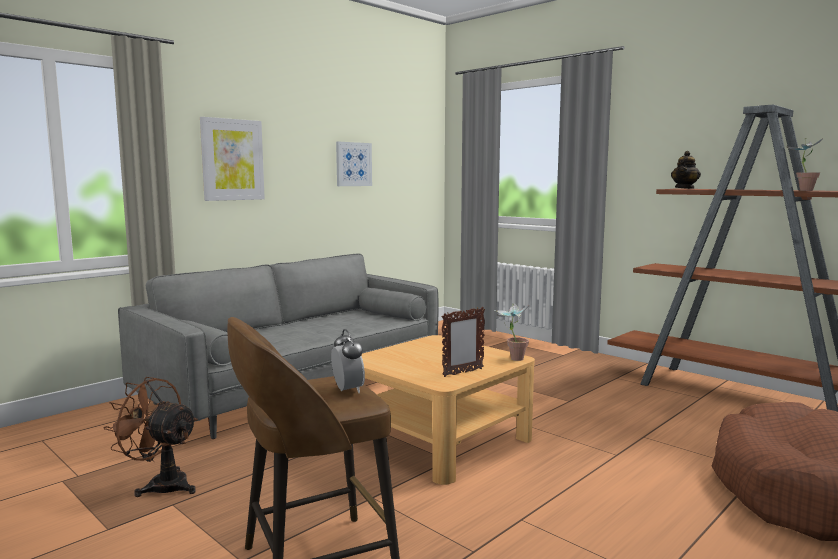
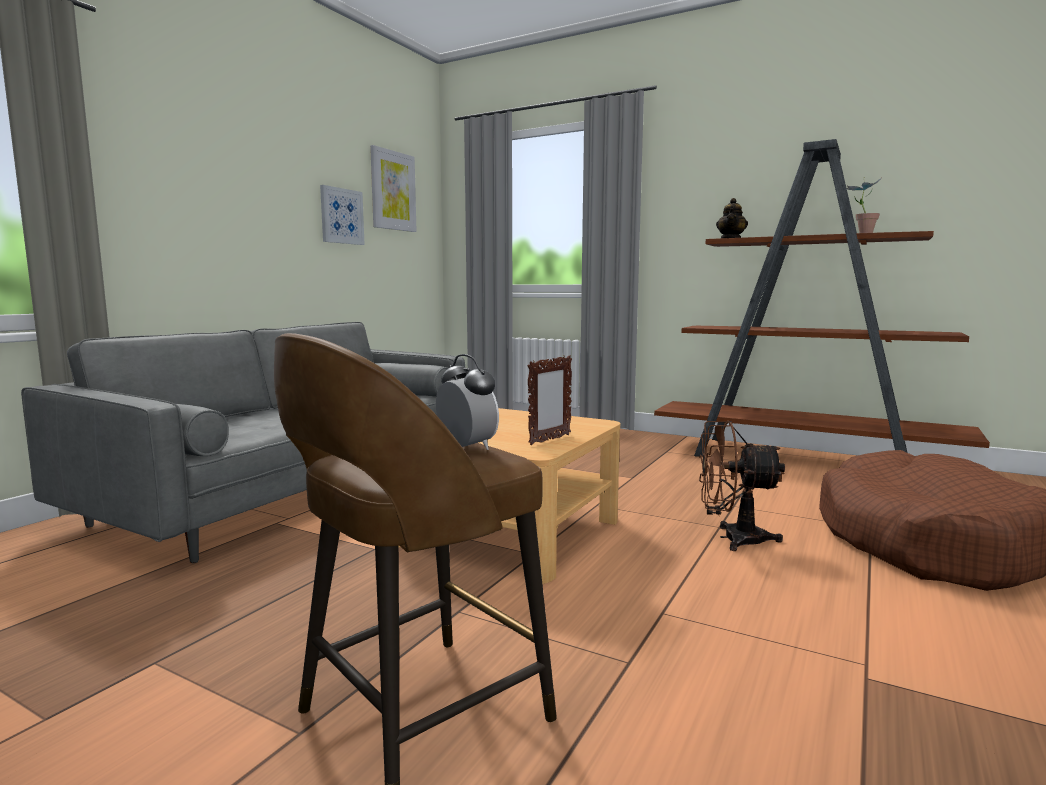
camera: 15 degrees left, 0 degrees up
(161, 484) = (126, 635): brown fan -> brown fan (732, 538)
(232, 160) = (186, 192): picture -> picture (393, 191)
(512, 358) = (594, 423): potted plant -> none

